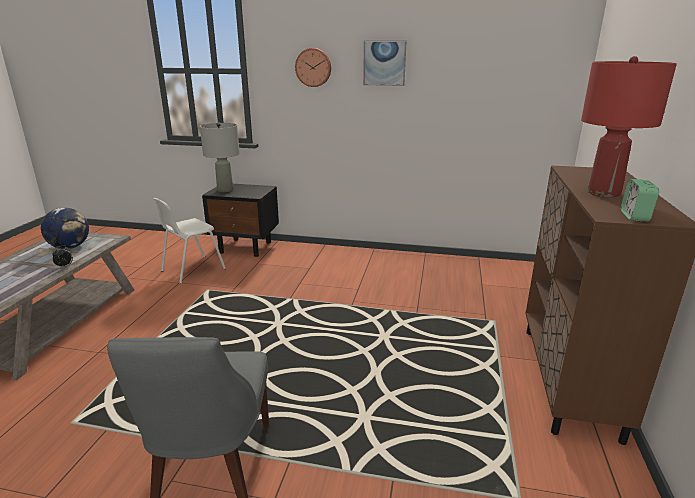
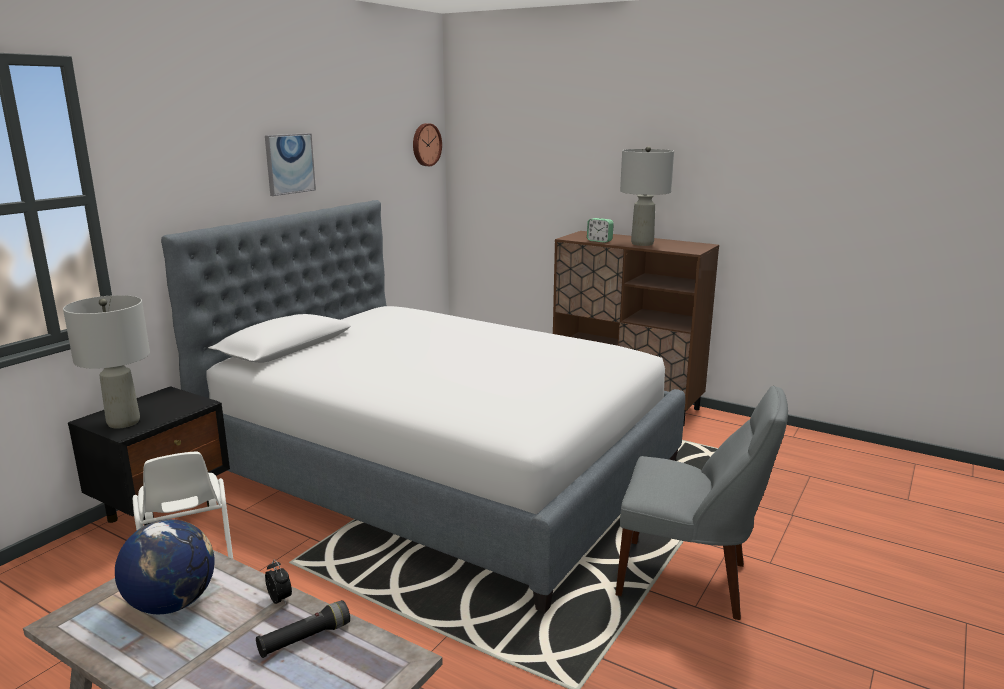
camera: 70 degrees left, 5 degrees down
(27, 279) = (304, 639): none -> black flashlight
(313, 67) = (204, 179): wall clock -> wall clock (425, 144)
(340, 308) = (441, 469): none -> bed
(603, 193) = (641, 243): red table lamp -> grey table lamp
(634, 216) = (694, 248): alarm clock -> alarm clock (599, 241)

